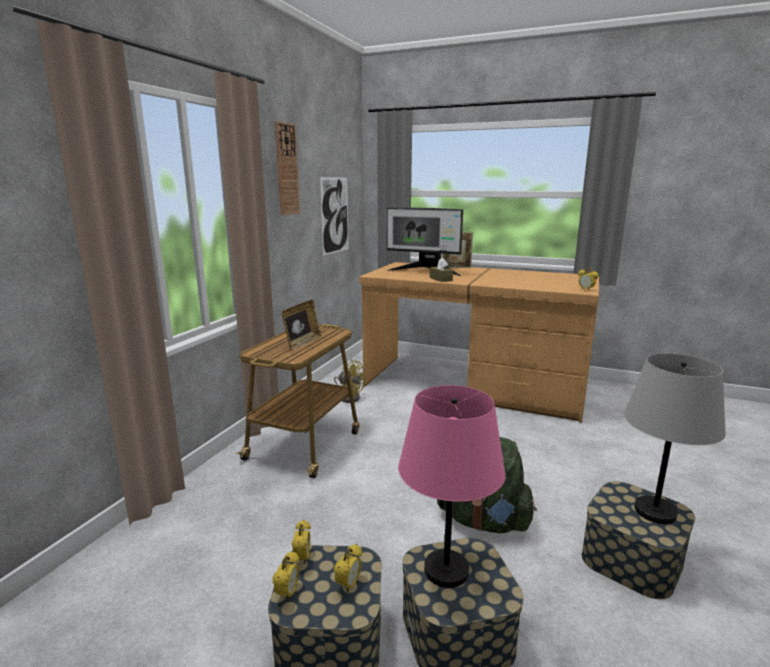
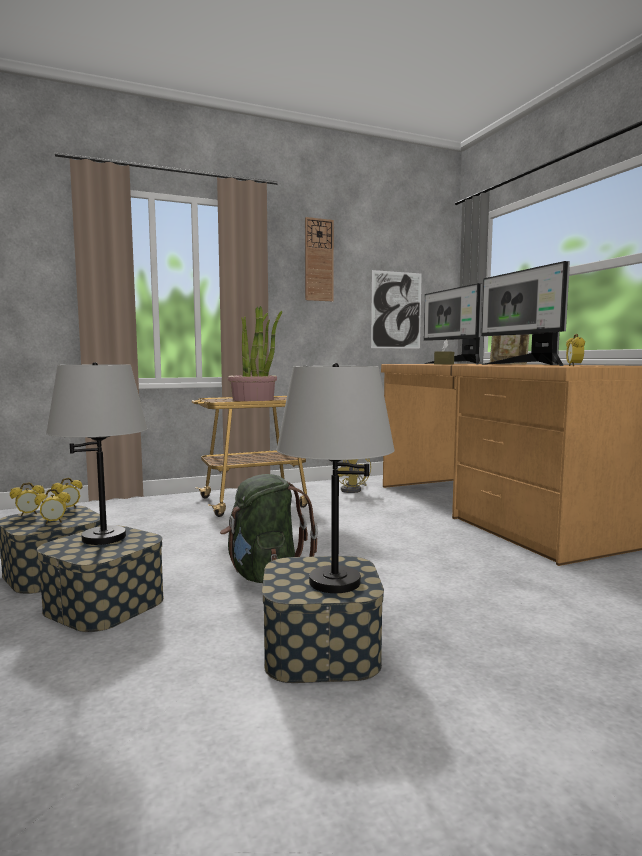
camera: 45 degrees right, 10 degrees down
(302, 343) = (253, 399): picture frame -> potted plant
(446, 570) = (104, 537): pink table lamp -> grey table lamp
(523, 281) = (530, 365): none -> monitor

